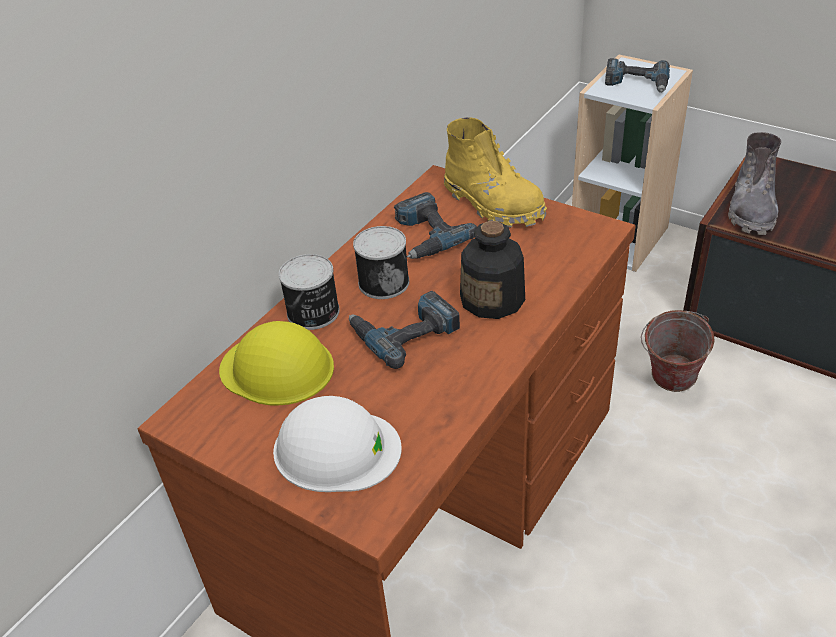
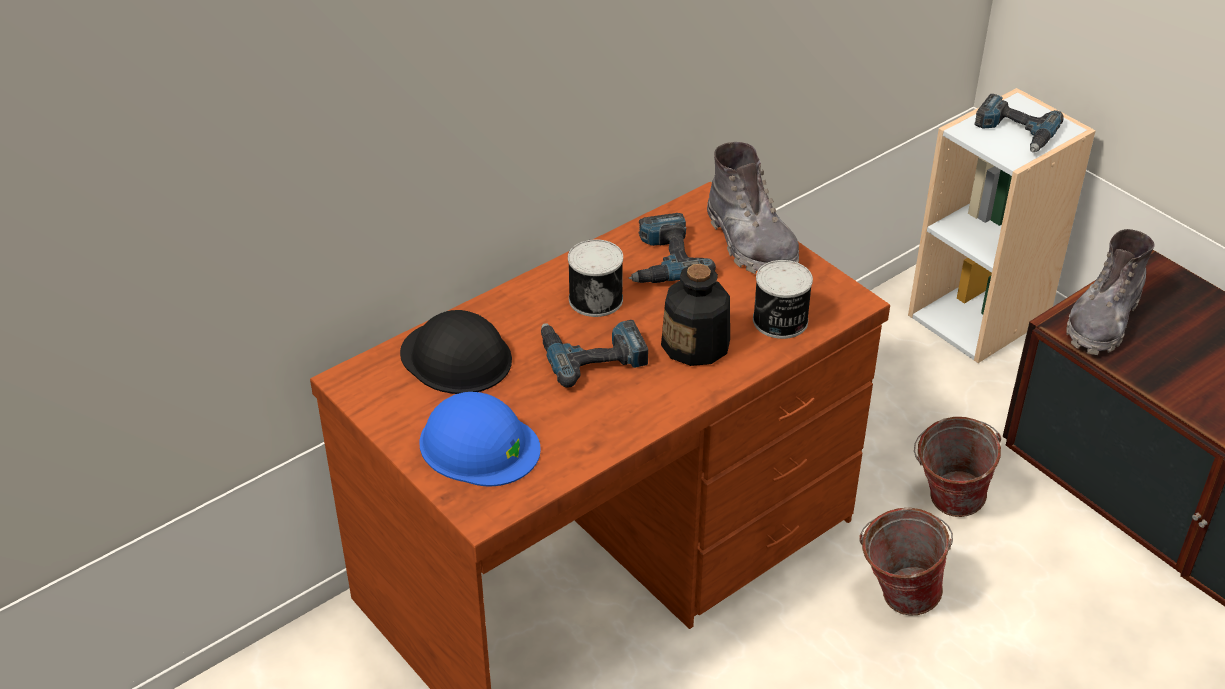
camera: 15 degrees right, 0 degrees up
(277, 368) = (456, 357): yellow hard hat -> black hard hat
(313, 313) = (513, 312): can -> can (780, 321)
(336, 449) = (478, 445): white hard hat -> blue hard hat
(493, 204) = (751, 243): yellow boot -> grey boot
(669, 469) = (896, 597): none -> bucket

